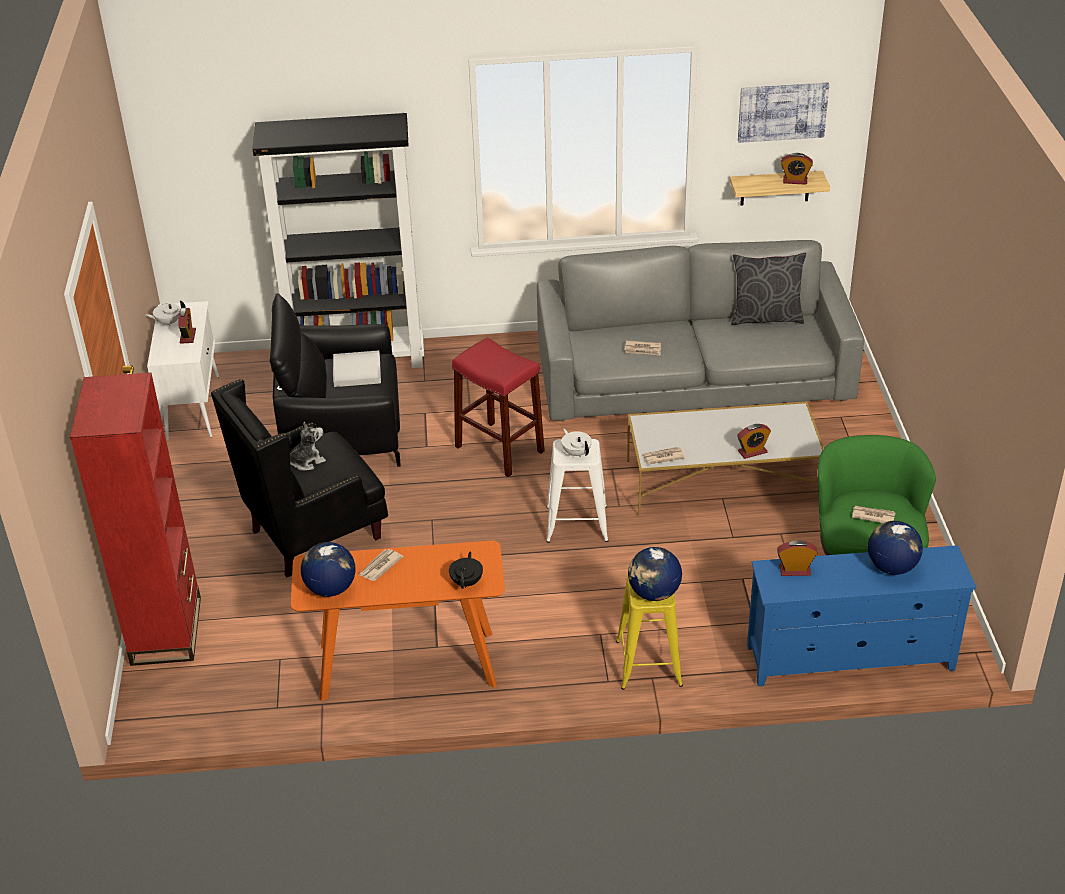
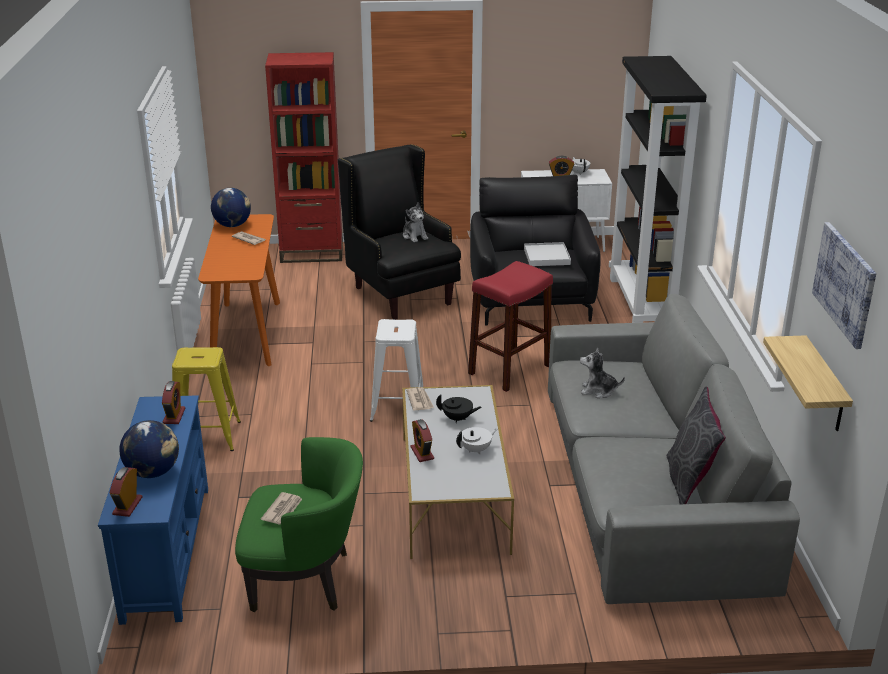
camera: 90 degrees right, 10 degrees down
(467, 582) = (218, 268): black teapot -> black teapot (458, 419)
(576, 452) = (393, 329): white teapot -> white teapot (476, 450)
(643, 349) = (598, 391): newspaper -> plush toy
(654, 593) = (190, 357): globe -> none
(795, 181) = (811, 377): alarm clock -> alarm clock (127, 506)

